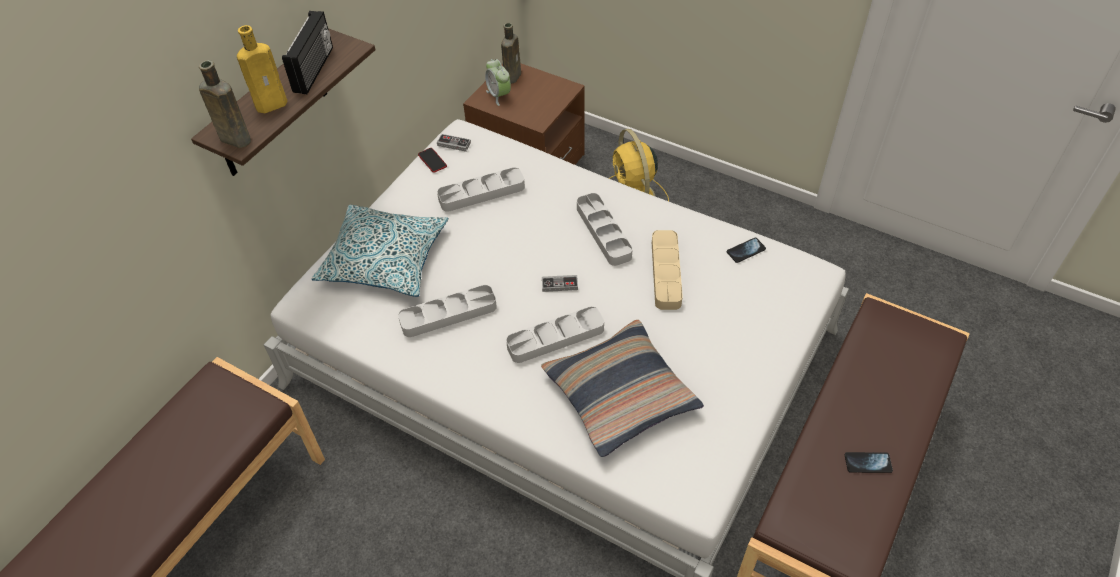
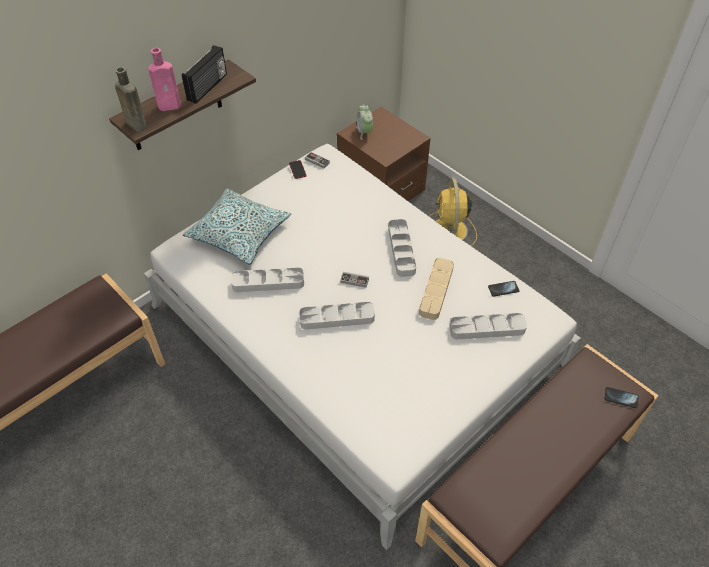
camera: 15 degrees right, 0 degrees up
(273, 104) = (171, 105): yellow bottle -> pink bottle
(481, 193) = (323, 201): grey tray -> grey tray (487, 329)
(513, 76) = (380, 120): brown bottle -> none
(620, 395) = (368, 371): pillow -> none
(868, 463) = (534, 471): phone -> phone (621, 398)

